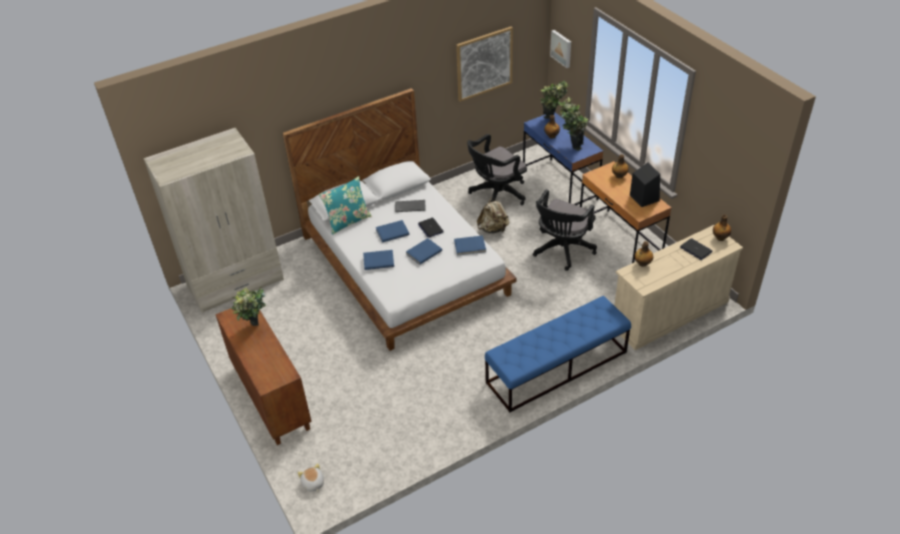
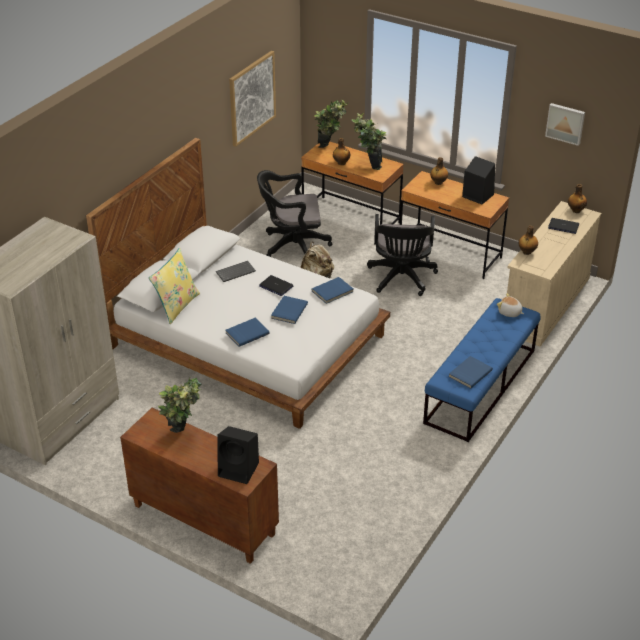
camera: 30 degrees left, 5 degrees down
(271, 372) = (239, 469): none -> black speaker
(313, 483) = (321, 584): plush toy -> plush toy (509, 313)
(348, 221) = (176, 306): turquoise pillow -> yellow pillow
(392, 232) = (237, 302): blue book -> blue book (469, 373)
(496, 195) = (292, 246): black office chair -> black office chair turned 60 degrees clockwise
(559, 185) = (351, 219): blue desk -> brown desk
(561, 48) = (321, 66): picture -> picture (565, 123)

